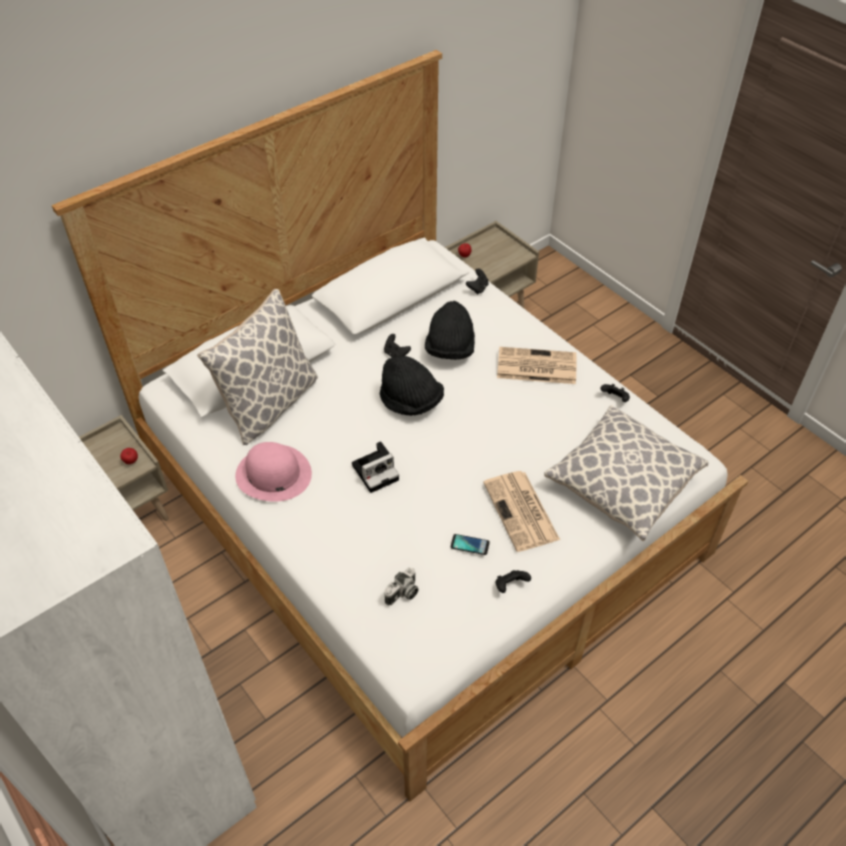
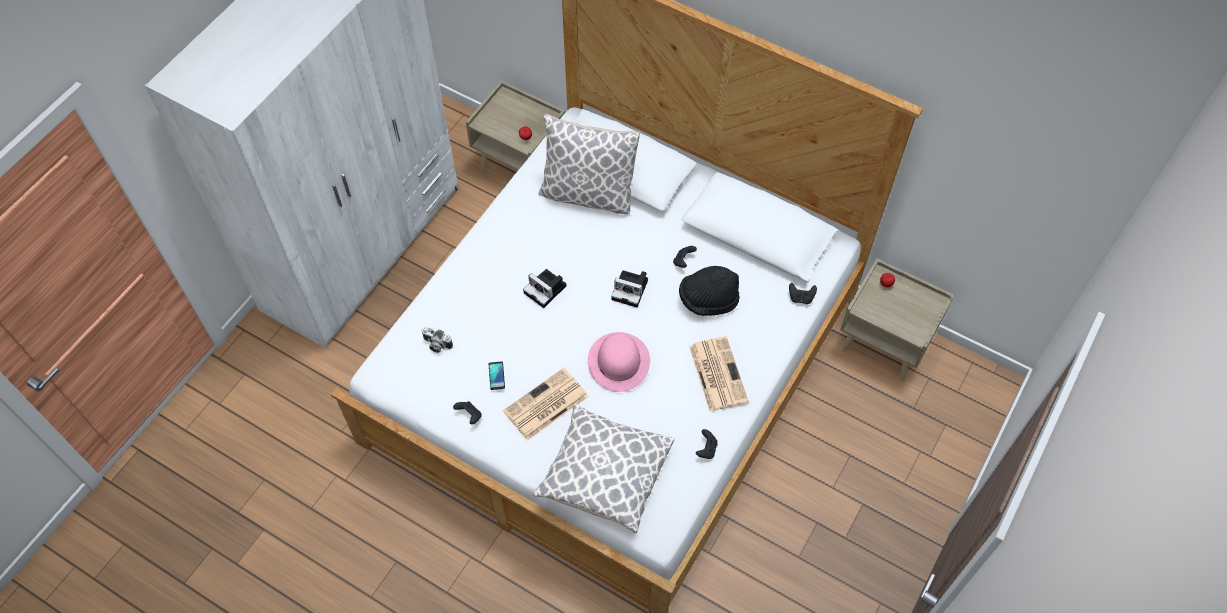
camera: 70 degrees right, 10 degrees up
(273, 474) = (518, 223): pink hat -> pink hat (618, 361)
(411, 402) = (631, 289): black hat -> camera

